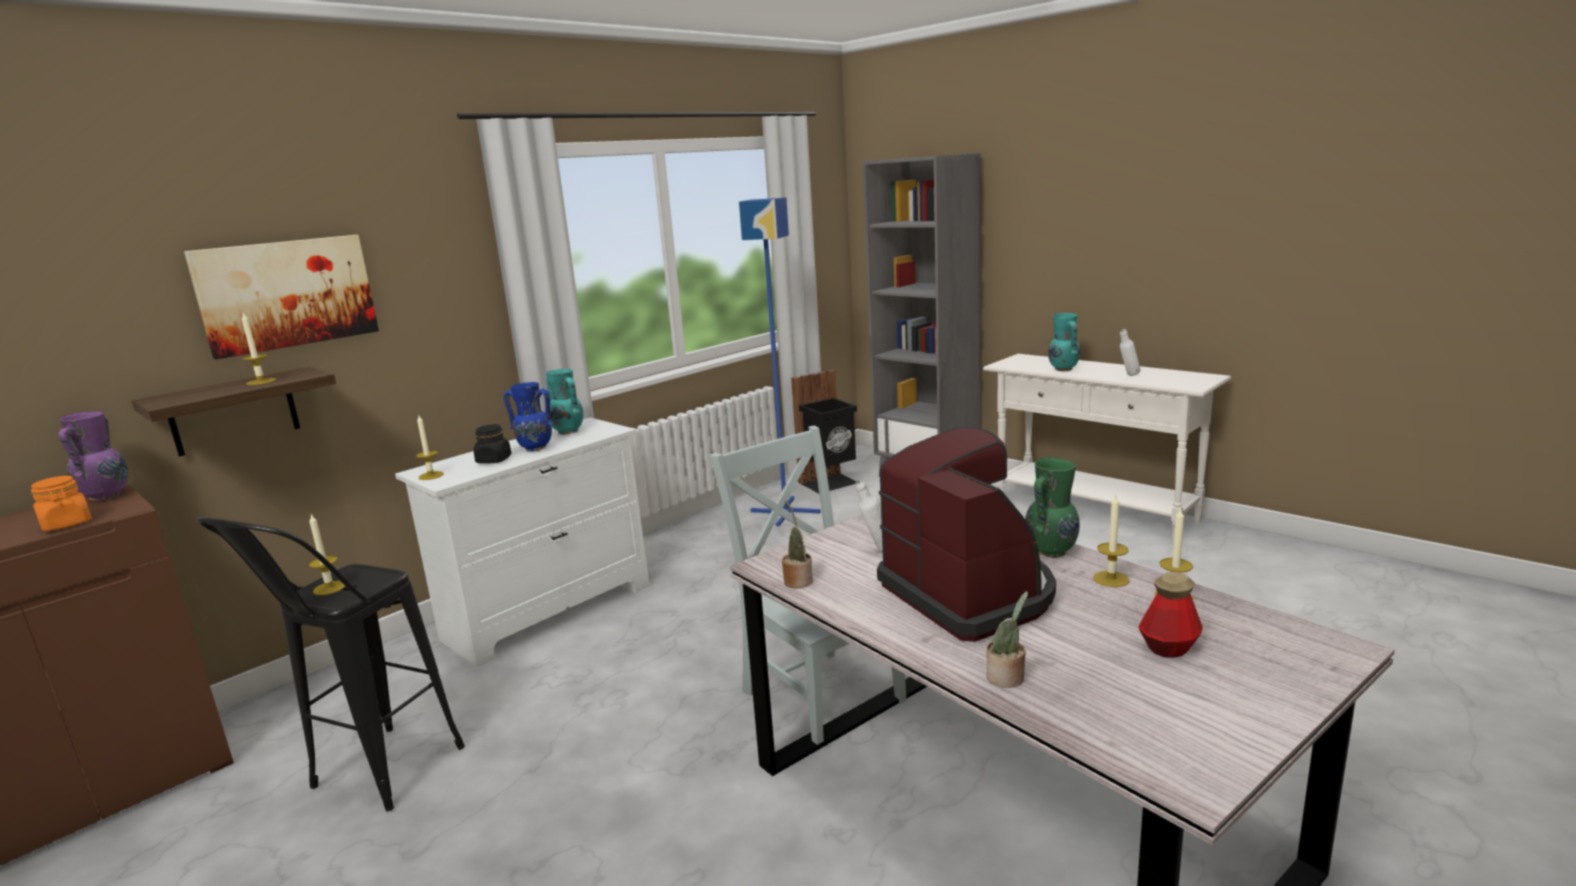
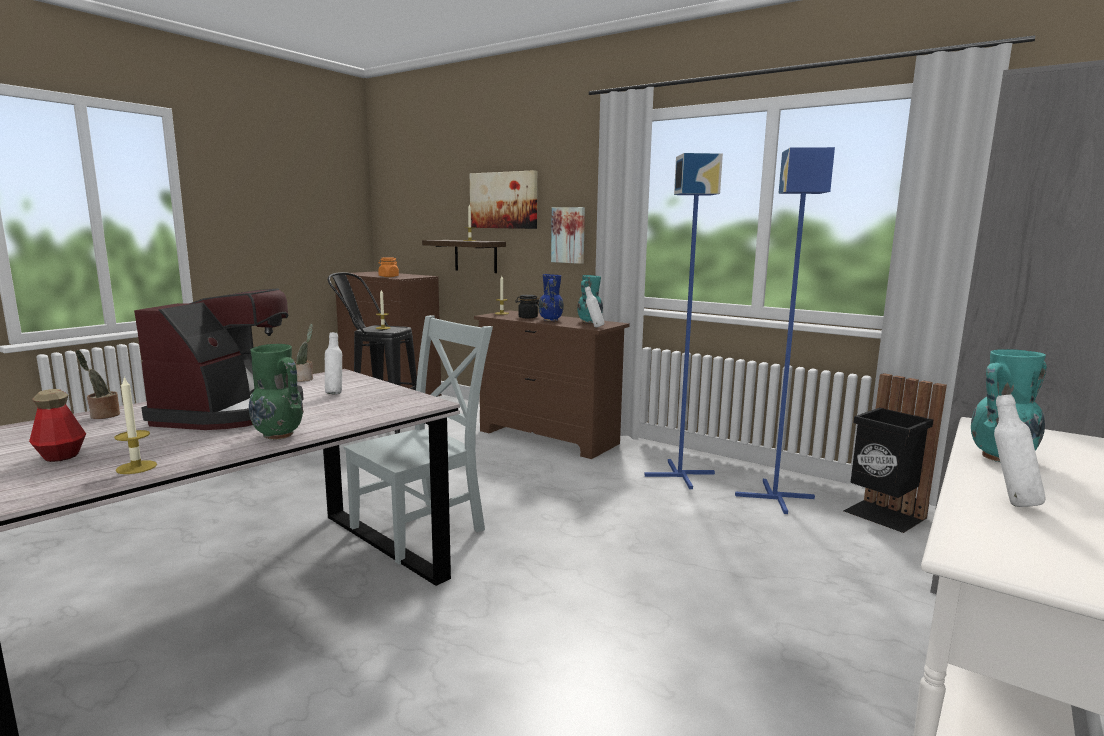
camera: 80 degrees right, 5 degrees down
(107, 497) = (421, 276): purple vase -> none
(439, 328) = (569, 235): none -> picture
(550, 611) = (548, 437): white dresser -> brown dresser
(612, 430) = (594, 327): none -> white bottle
(718, 543) = (680, 474): none -> blue floor lamp
(969, 593) = (232, 411): coffee machine -> coffee machine turned 45 degrees counterclockwise
(1111, 579) = (200, 450): candle -> none

